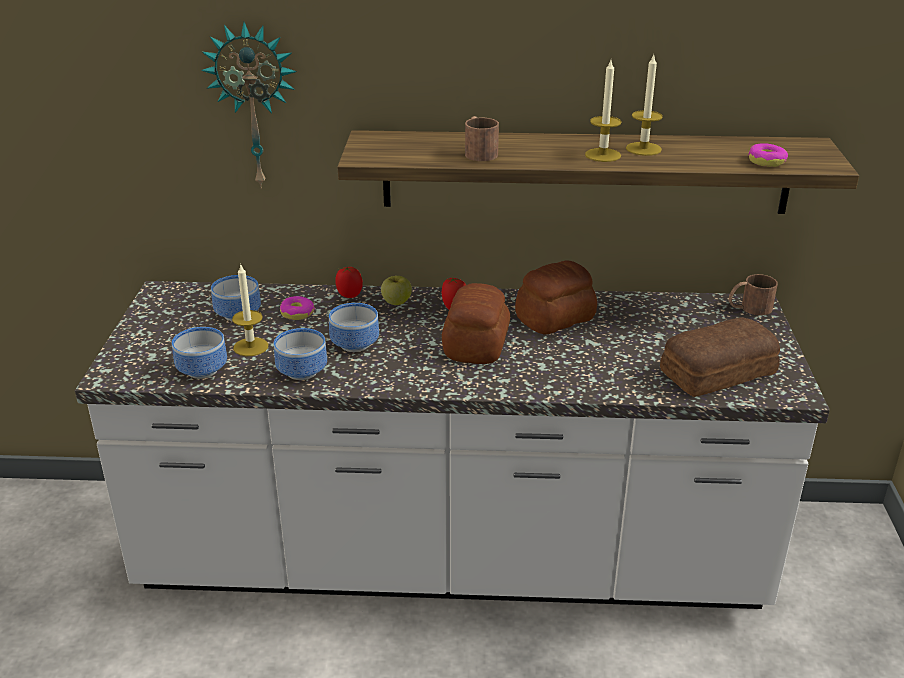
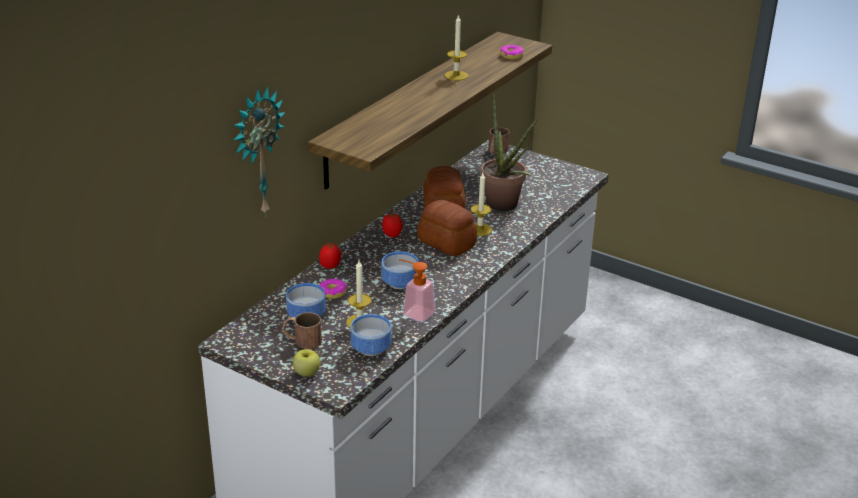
camera: 60 degrees left, 0 degrees up
(300, 372) = (414, 312): bowl -> soap dispenser
(396, 302) = (361, 252): apple -> apple (306, 373)
(478, 152) = (402, 116): brown mug -> brown mug (302, 340)
(603, 155) = (452, 88): candle -> candle (480, 229)
(615, 357) = (505, 207): none -> potted plant
(715, 371) = (548, 186): bread -> none

